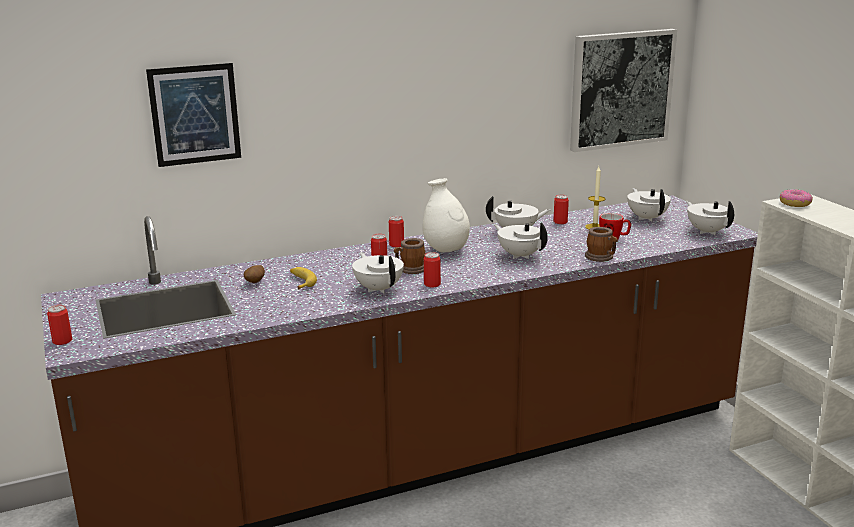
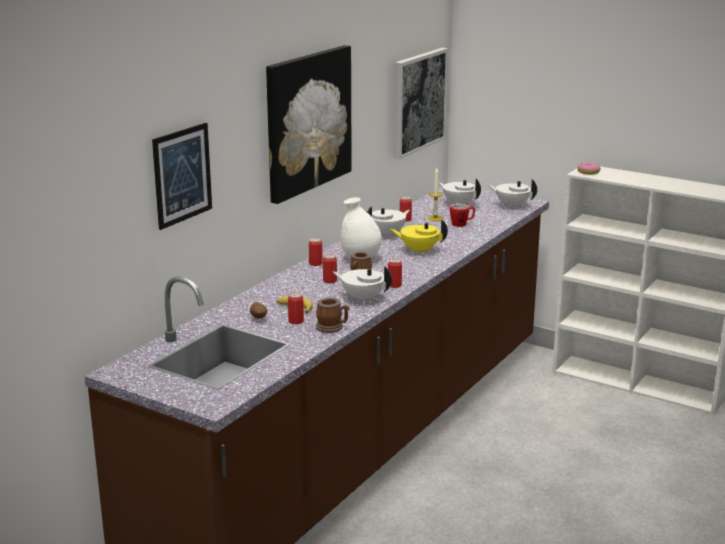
camera: 35 degrees left, 0 degrees up
(62, 341) = (188, 401): can -> can (296, 321)
(408, 85) = (307, 121): none -> picture
(520, 255) = (419, 250): white teapot -> yellow teapot
(601, 257) = (475, 239): mug -> mug (332, 327)

